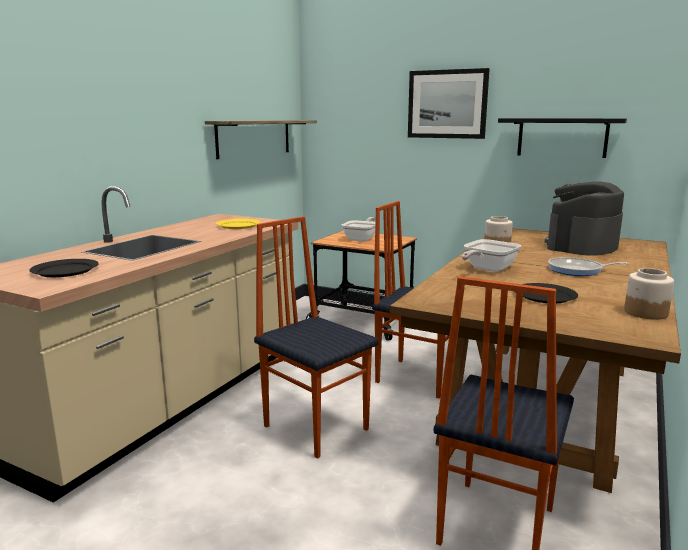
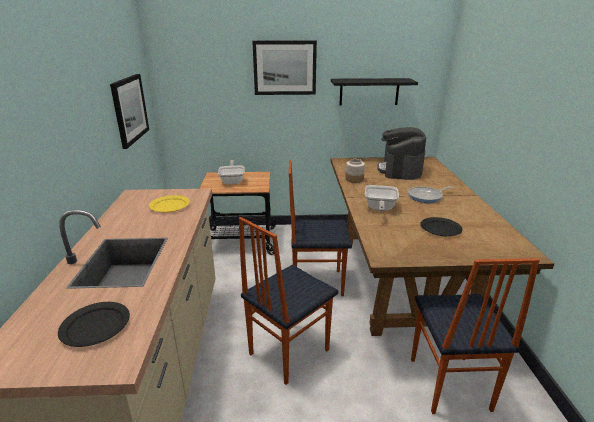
camera: 30 degrees left, 10 degrees up
(254, 138) = (129, 109): shelf -> picture
(316, 426) = (287, 351): chair -> chair turned 60 degrees counterclockwise
(645, 312) = (501, 230): jar -> none

